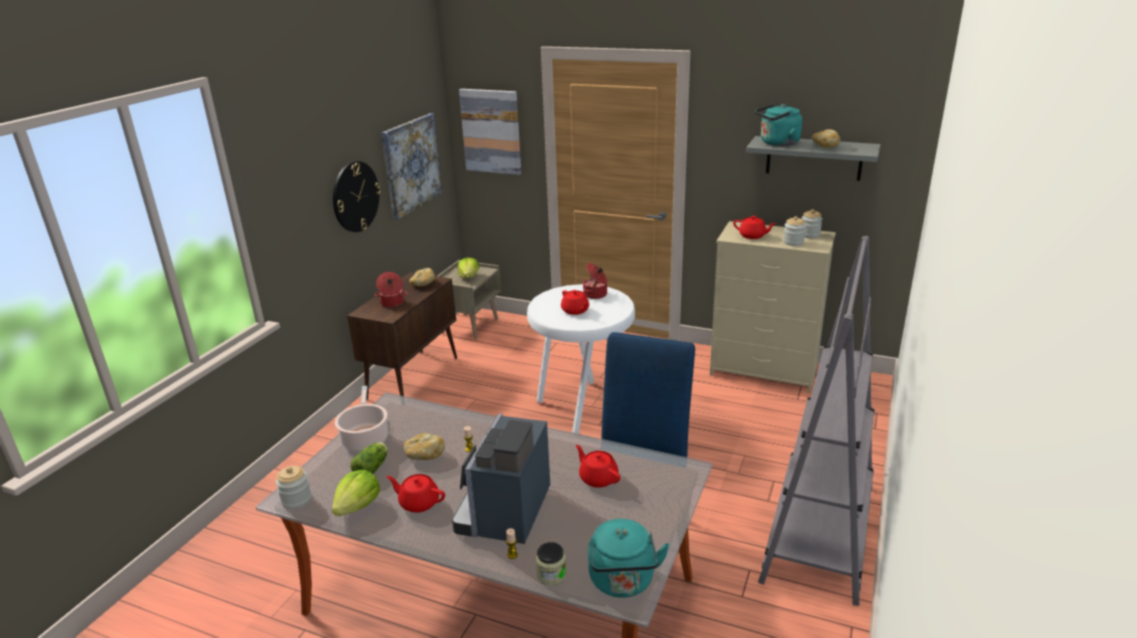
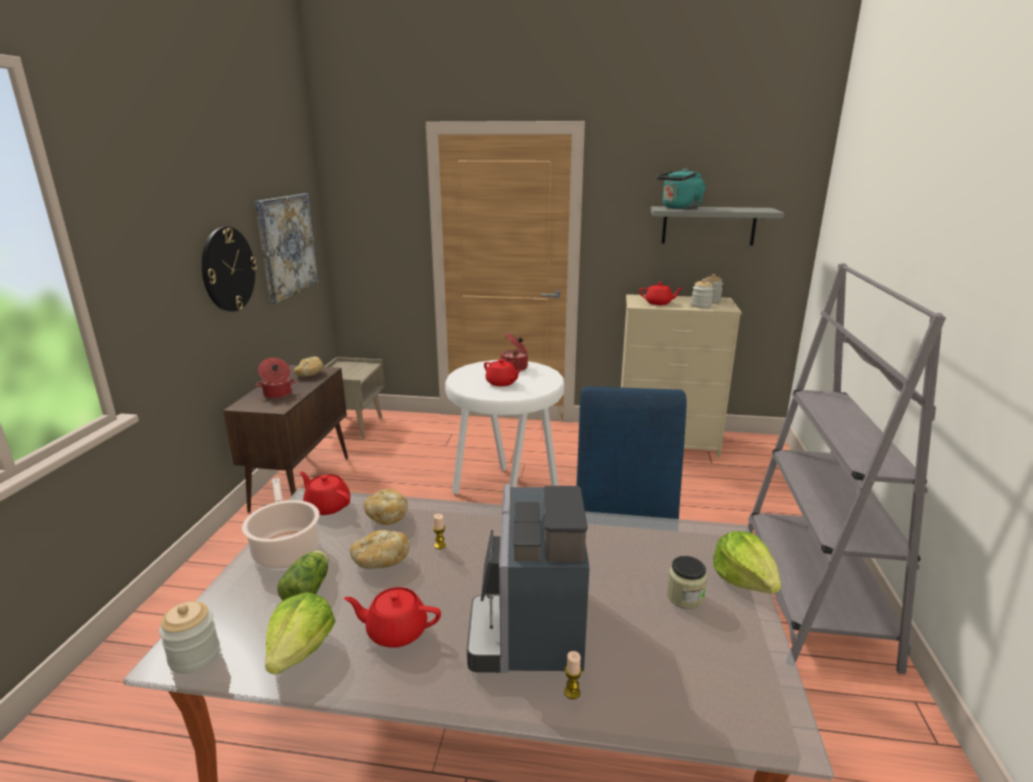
camera: 15 degrees left, 5 degrees down
(469, 277) = (352, 372): lettuce -> lettuce (744, 579)
(491, 131) = (371, 216): picture -> none
(551, 575) = (646, 715): jar -> jar (684, 597)
(598, 478) = (626, 561): red teapot -> red teapot (327, 506)
(623, 582) = (754, 708): turquoise kettle -> none
(825, 146) = (726, 209): bread -> bread (387, 516)

